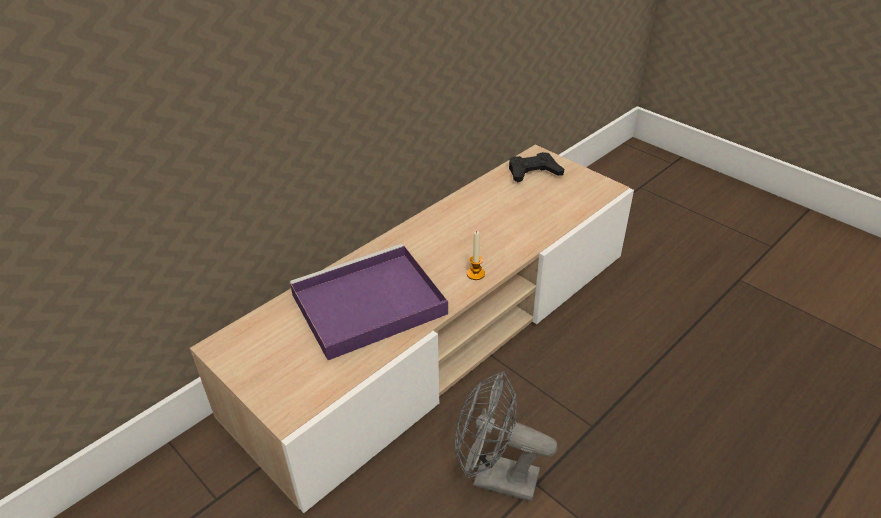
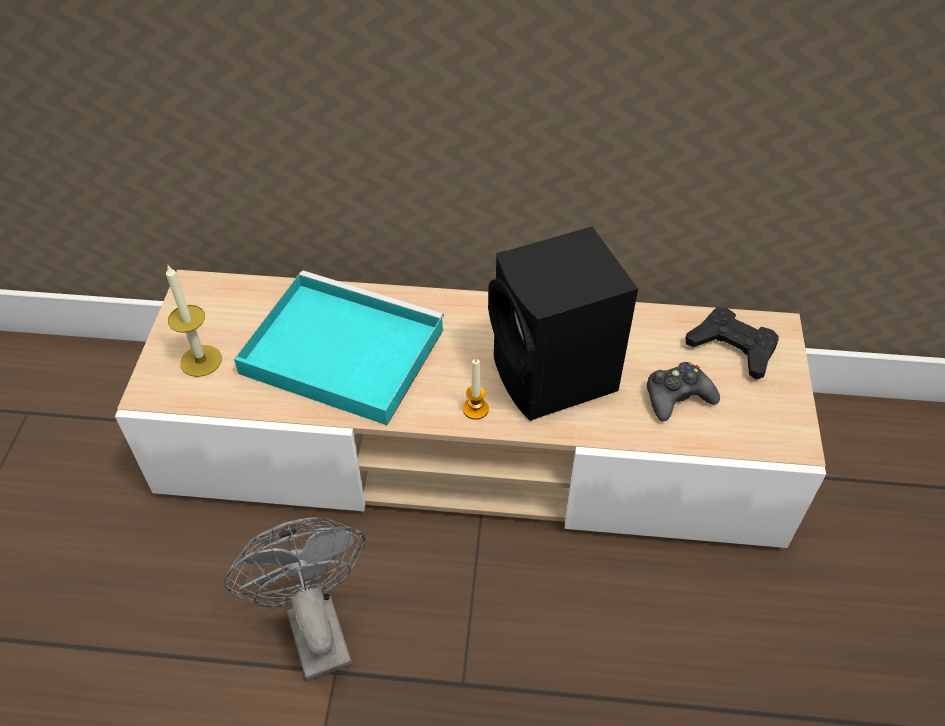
camera: 50 degrees right, 10 degrees up
(292, 374) = (201, 361): none -> candle
(366, 305) = (338, 351): purple tray -> turquoise tray
(487, 235) = (555, 378): none -> black speaker
(544, 204) = (677, 397): none -> black game controller

